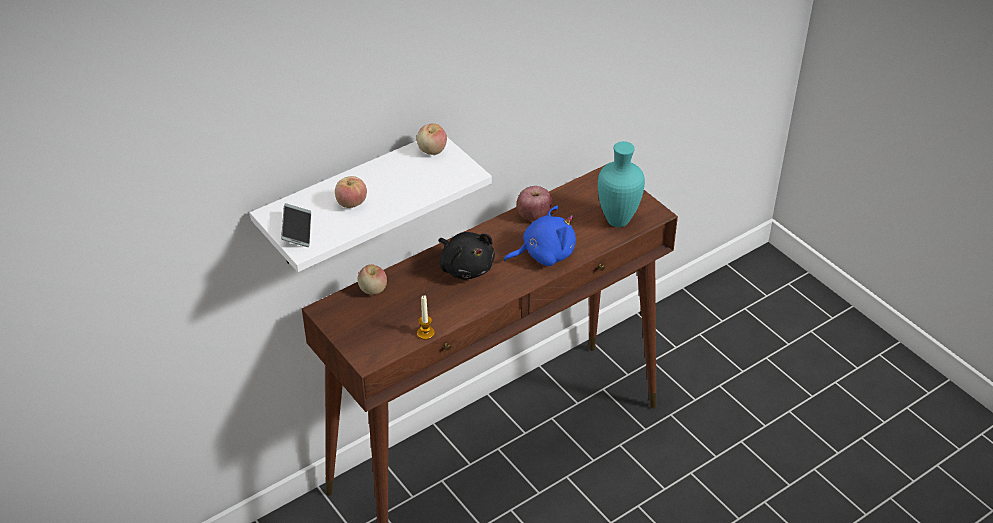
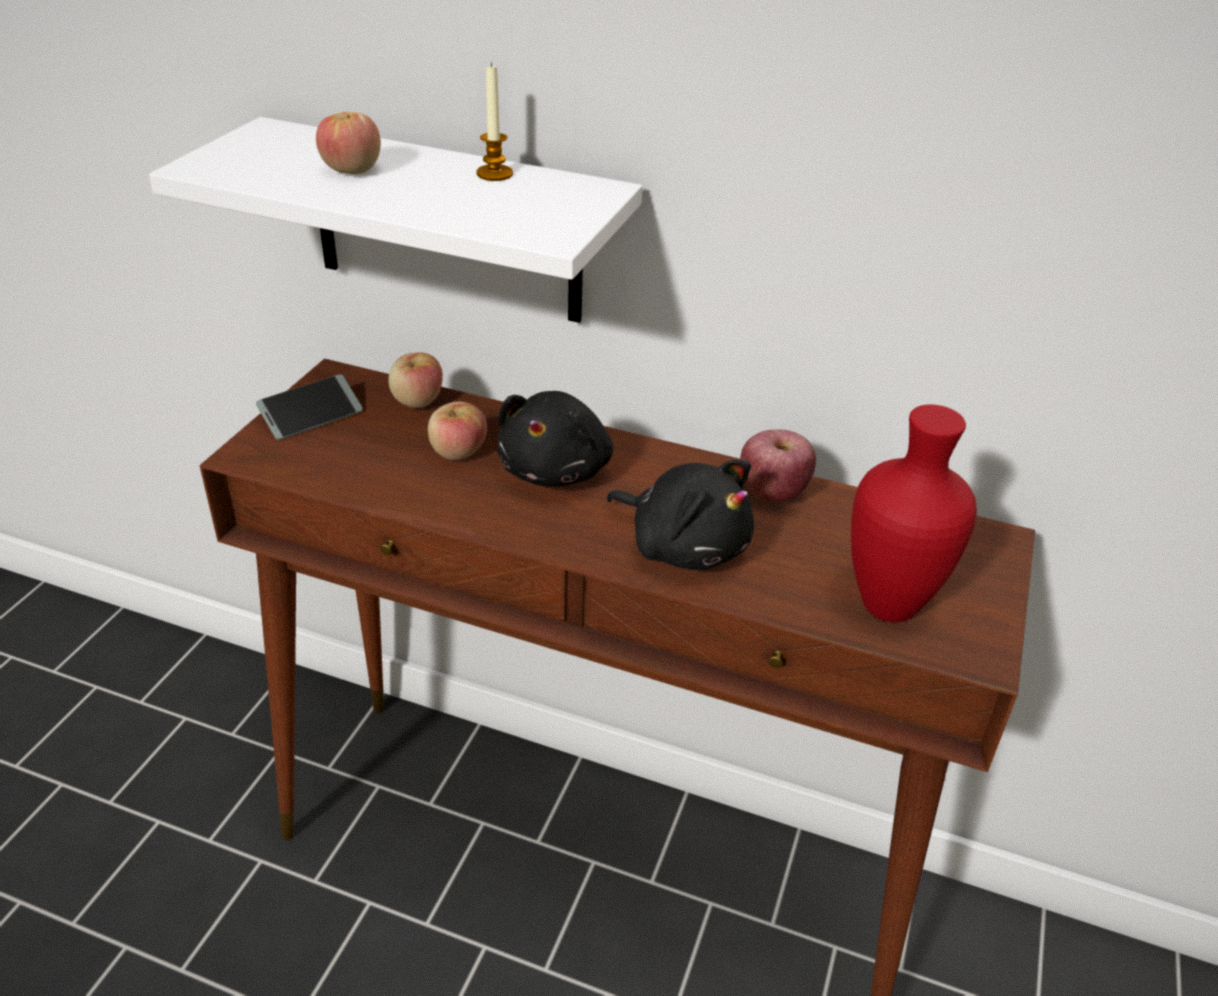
camera: 55 degrees right, 5 degrees down
(297, 230) = (240, 152): phone -> phone (311, 416)
(425, 333) = (353, 488): candle -> candle (494, 174)
(432, 150) = (575, 191): apple -> apple (457, 452)
(544, 254) = (684, 545): blue plush toy -> black plush toy
(616, 221) = (885, 604): turquoise vase -> red vase

